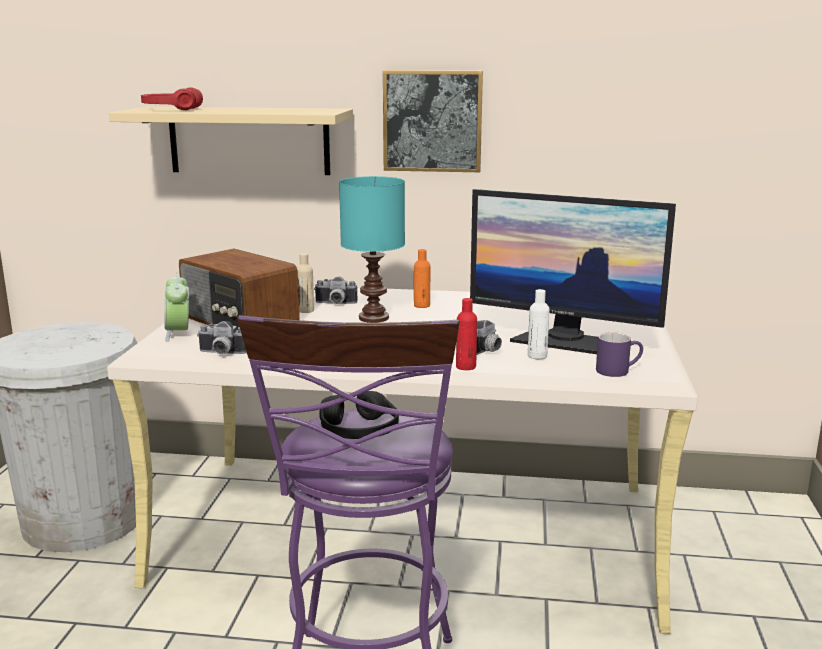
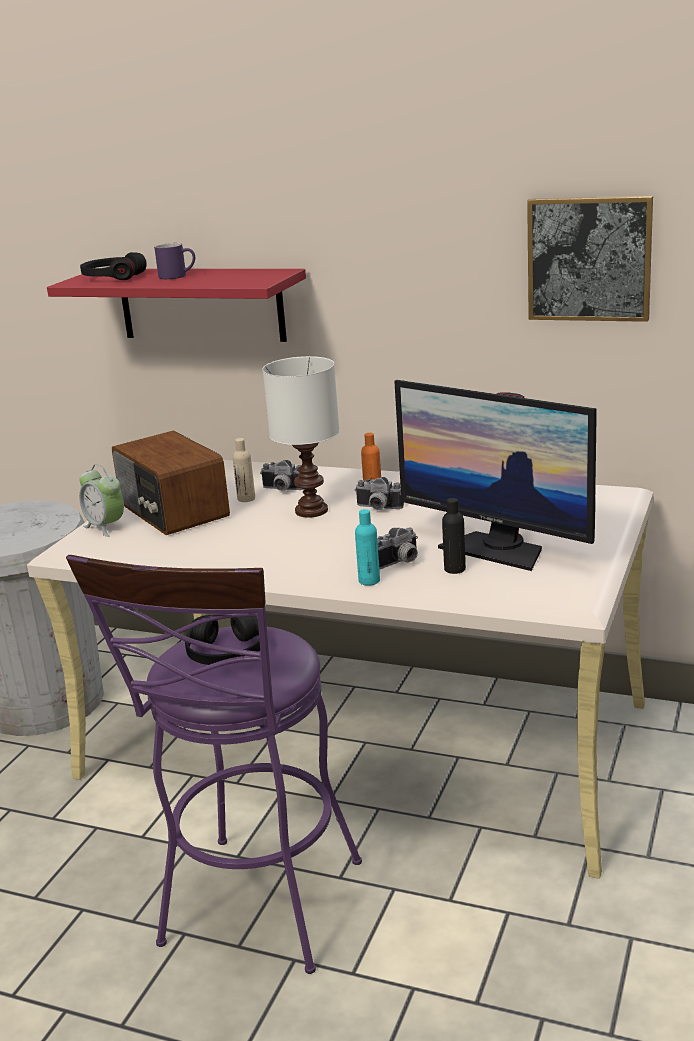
camera: 15 degrees right, 5 degrees up
(171, 109) = (113, 277): red headphones -> black headphones
(179, 334) = (105, 527): alarm clock -> alarm clock turned 45 degrees counterclockwise
(221, 353) = (134, 554): camera -> camera (377, 508)
(249, 140) = (201, 304): beige shelf -> red shelf
(375, 318) = (312, 511): turquoise table lamp -> white table lamp
(432, 121) = (391, 281): picture -> picture (589, 259)
(465, 367) = (369, 581): red bottle -> turquoise bottle
(537, 356) = (454, 569): white bottle -> black bottle
(618, 370) = (531, 592): purple mug -> purple mug (178, 276)

